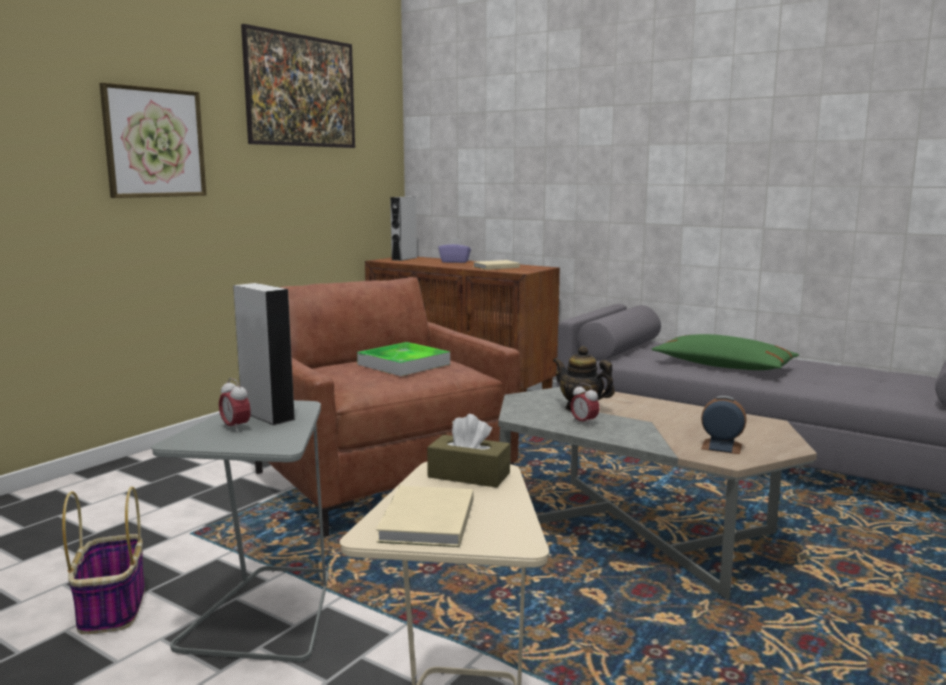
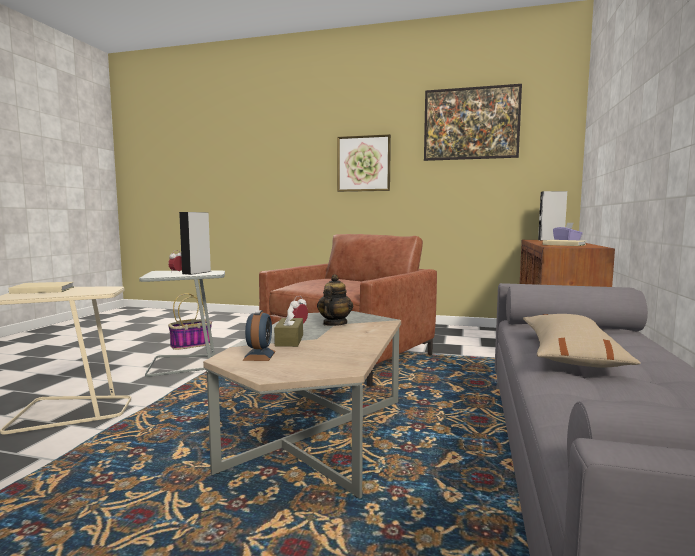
camera: 70 degrees right, 5 degrees down
(403, 364) = (345, 282): tray -> none
(469, 475) = (98, 290): brown tissue box -> brown tissue box (289, 340)
(723, 366) = (569, 354): green pillow -> beige pillow

